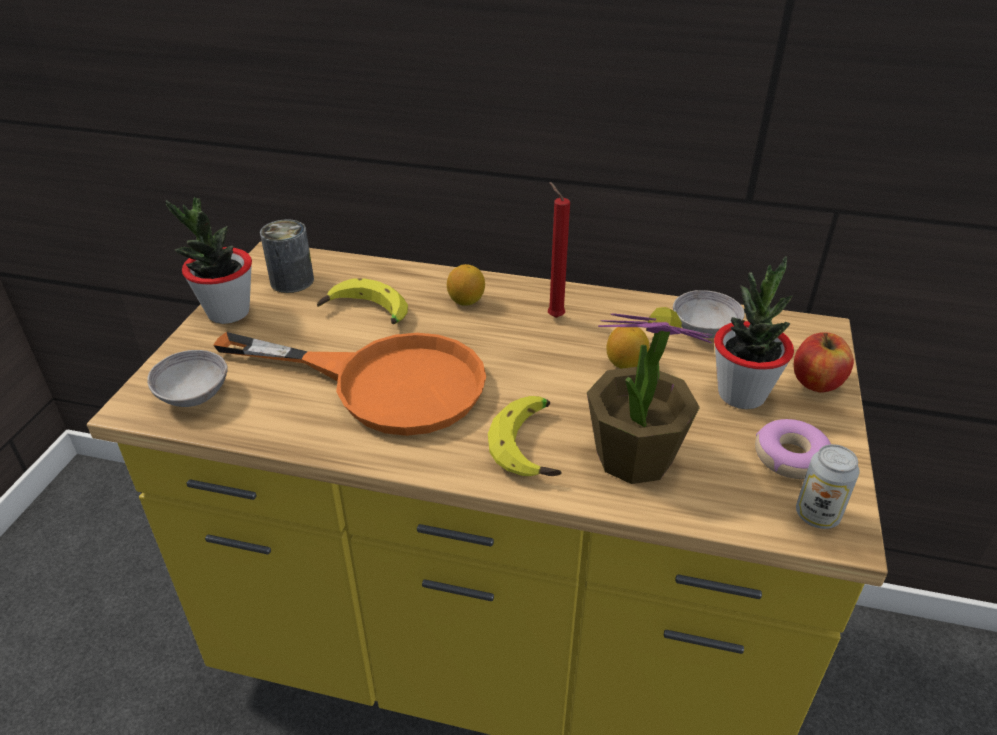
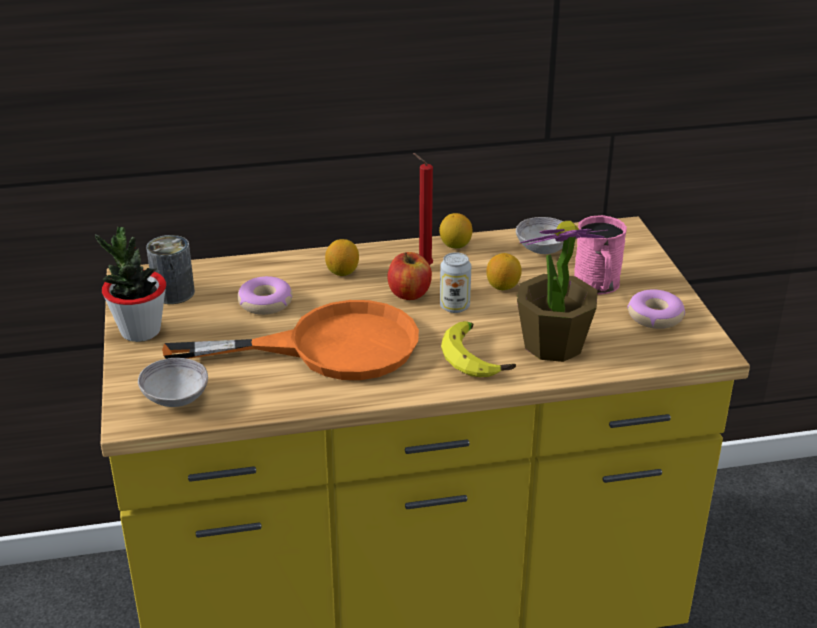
camera: 25 degrees left, 5 degrees down
(365, 314) = (265, 303): banana -> donut
(606, 301) = (455, 245): none -> lemon
(741, 394) = (598, 286): potted plant -> pink mug
(816, 382) = (643, 265): apple -> apple (409, 293)
(817, 515) = (691, 346): can -> can (454, 306)

